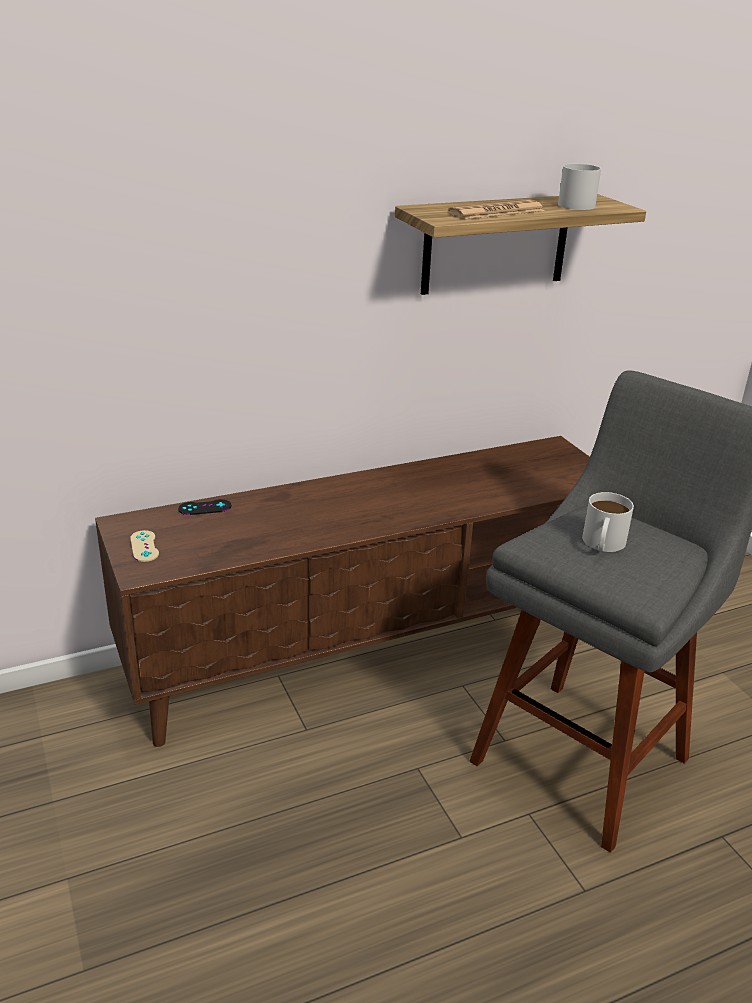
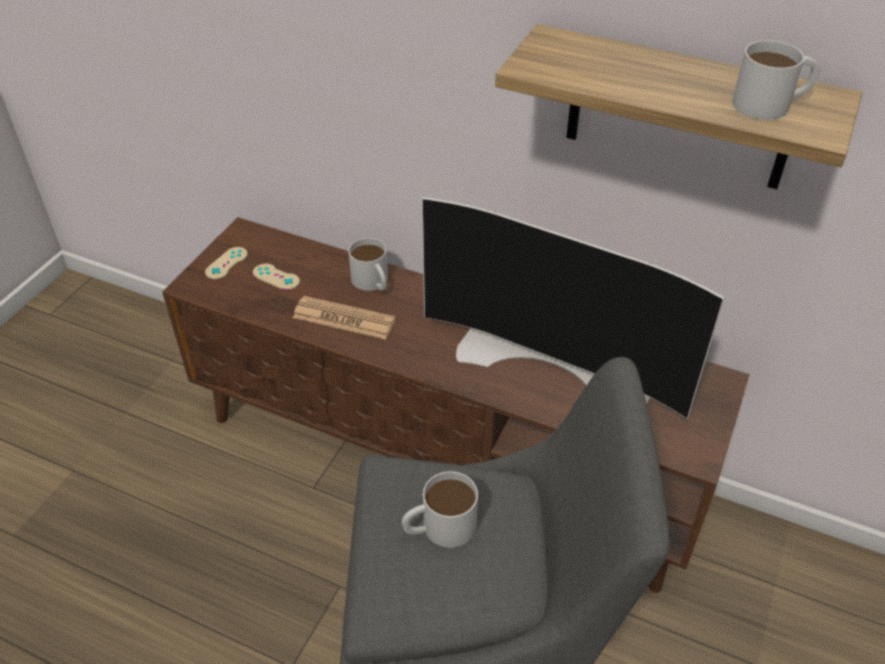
camera: 50 degrees right, 15 degrees up
(203, 533) = (276, 277): none -> beige game controller
(205, 507) = (312, 253): black game controller -> none
(282, 500) = (373, 282): none -> white mug
(468, 480) = (557, 364): none -> television
(497, 212) = (620, 78): newspaper -> newspaper (344, 319)

